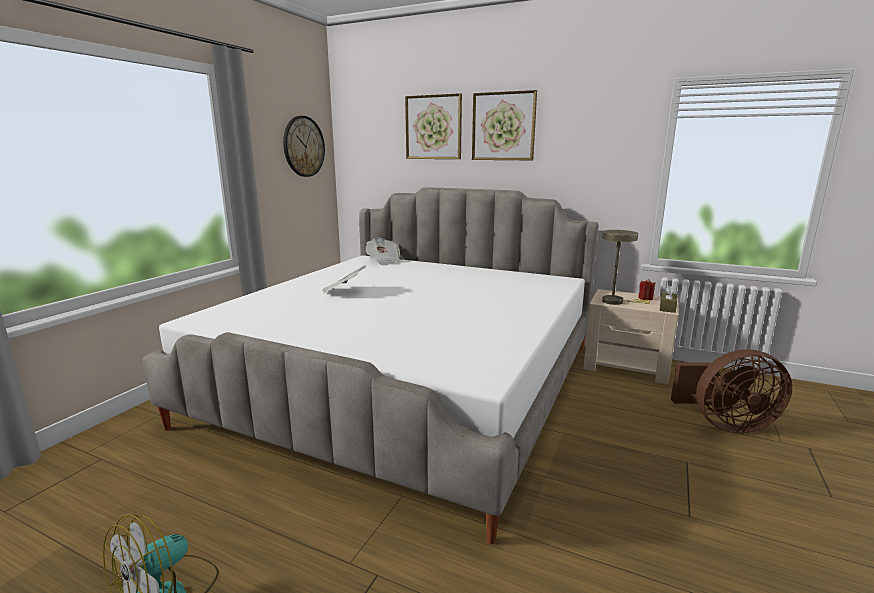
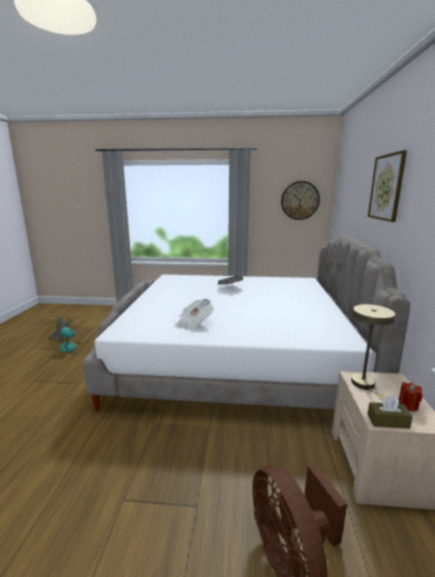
camera: 70 degrees right, 0 degrees up
(383, 261) = (307, 284): newspaper -> newspaper (193, 323)
(433, 127) = (361, 187): picture -> none

